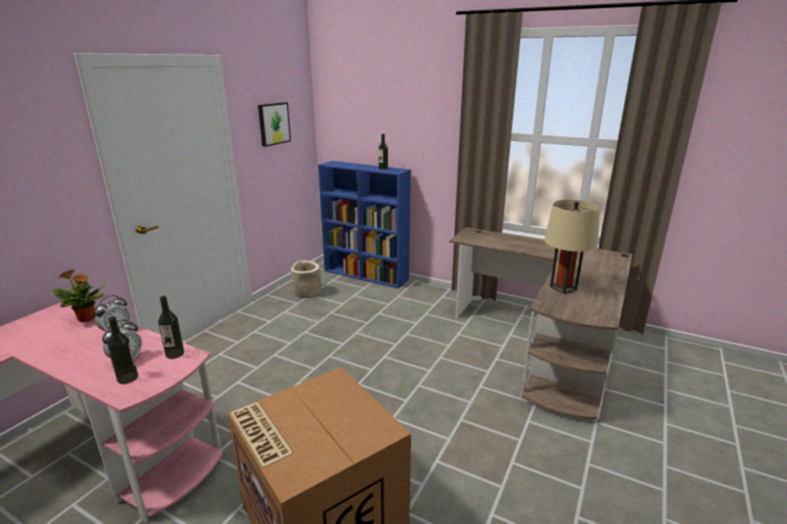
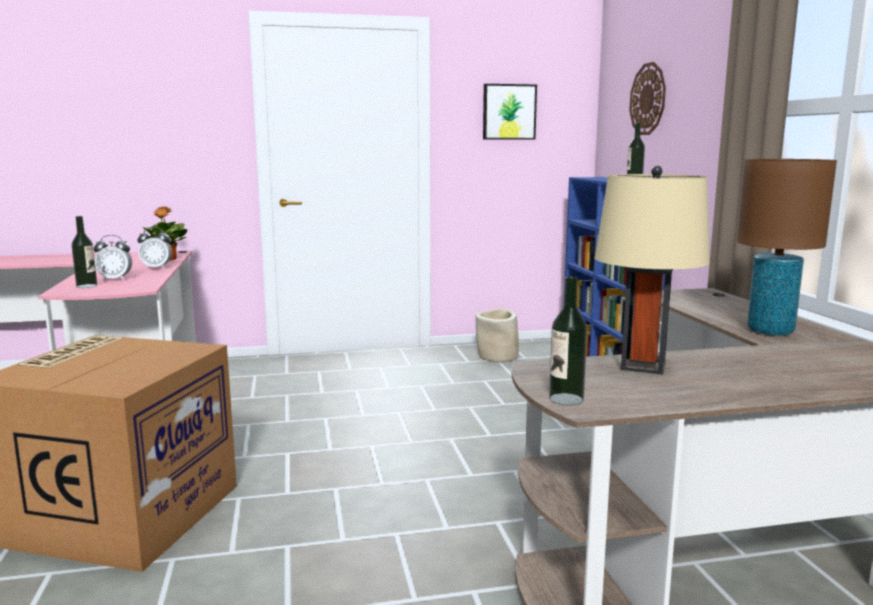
camera: 50 degrees right, 10 degrees down
(175, 354) = (141, 285): bottle -> bottle (566, 399)
(374, 115) = (648, 99): none -> wall clock
(542, 250) = (770, 331): none -> brown table lamp

